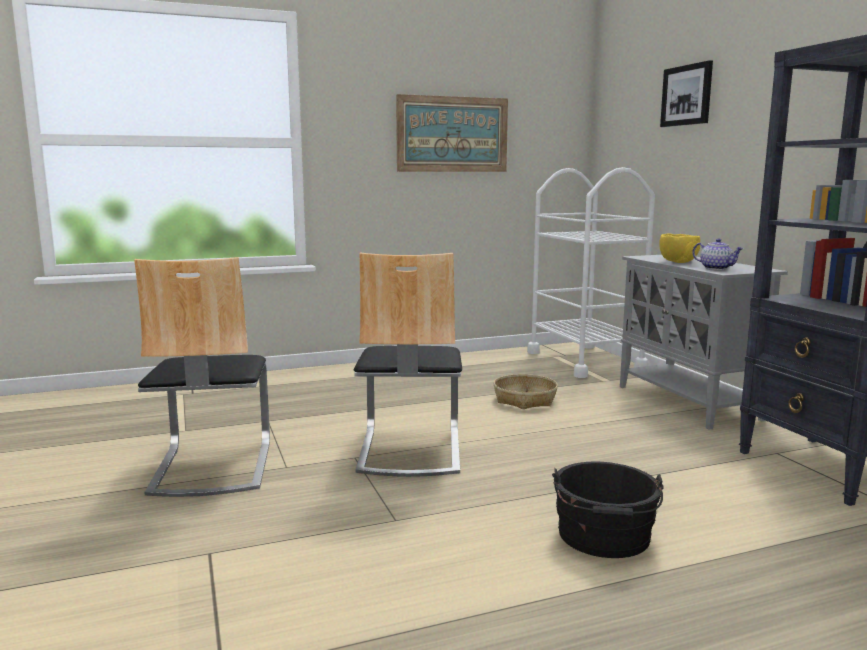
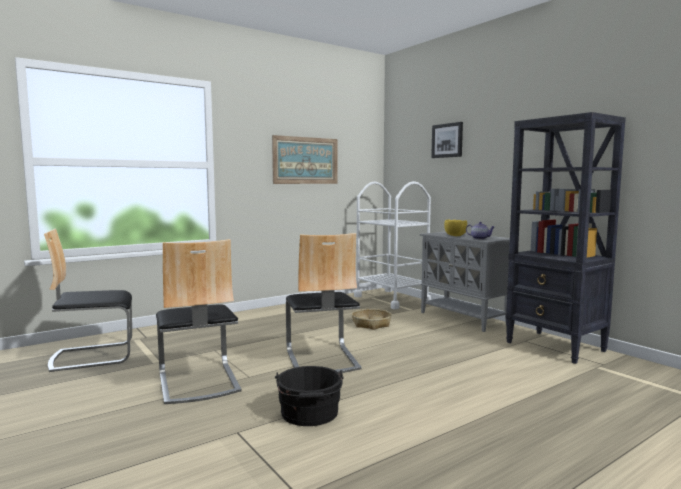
camera: 15 degrees left, 5 degrees down
(109, 413) = (93, 356): none -> chair
(604, 538) = (465, 394): black bucket -> black bucket (310, 414)

